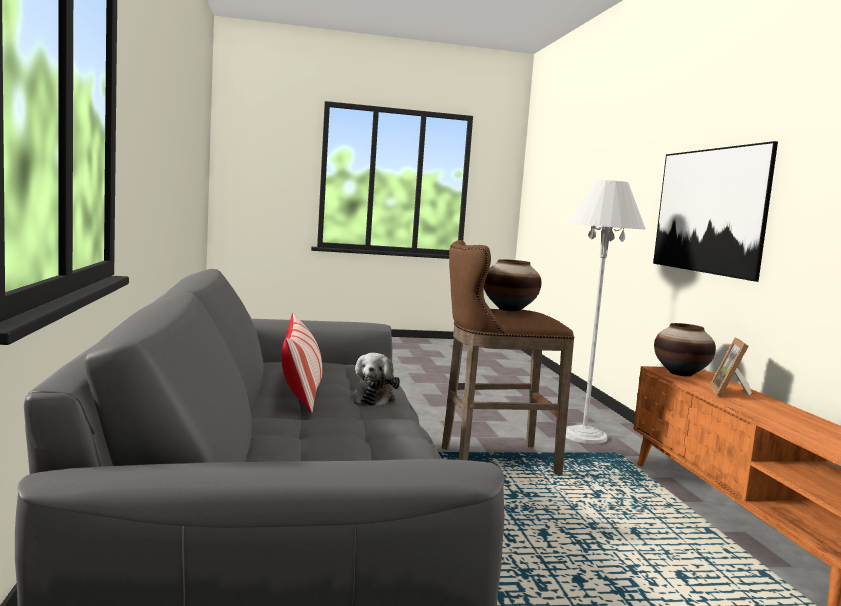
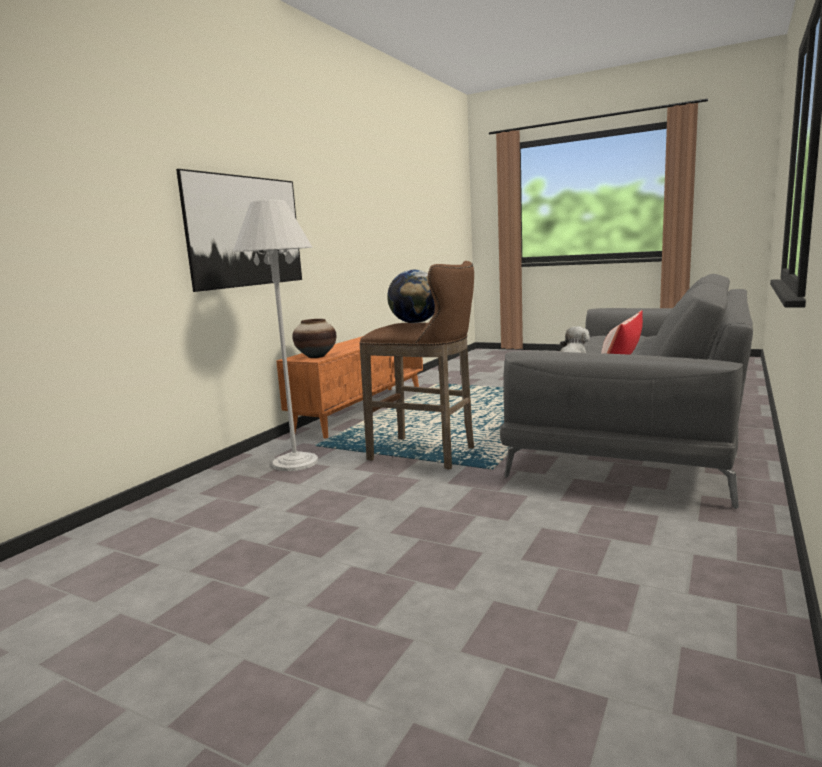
camera: 140 degrees left, 5 degrees up
(509, 309) = (415, 323): vase -> globe
(730, 393) = (343, 347): picture frame -> none

